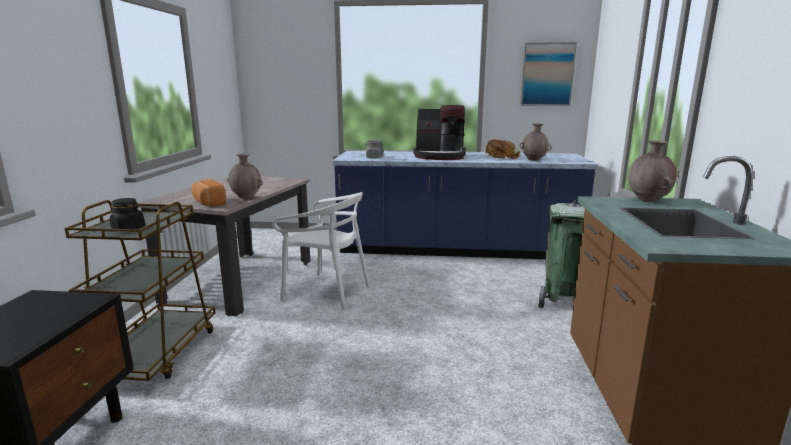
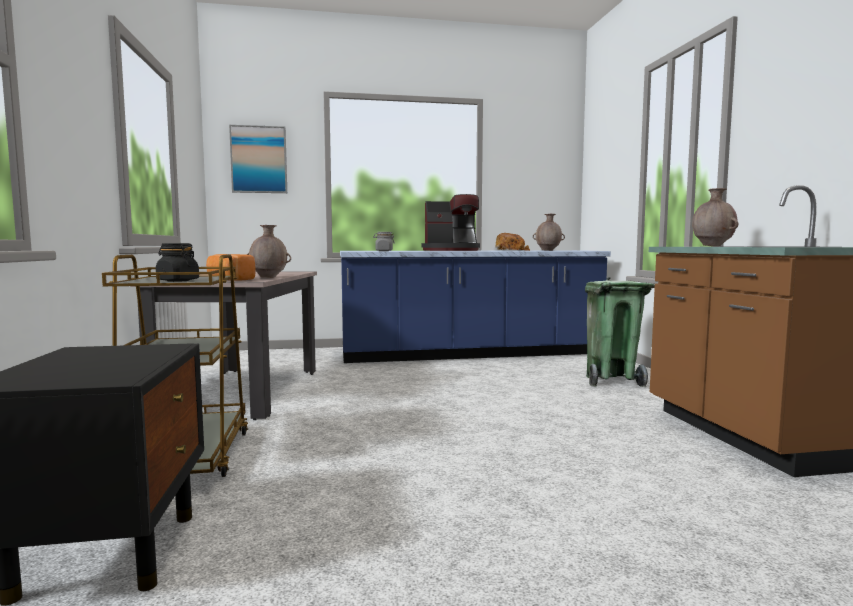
camera: 15 degrees left, 10 degrees down
(326, 291) = (357, 392): white chair -> none
(547, 74) = (541, 175): picture -> picture (259, 159)

